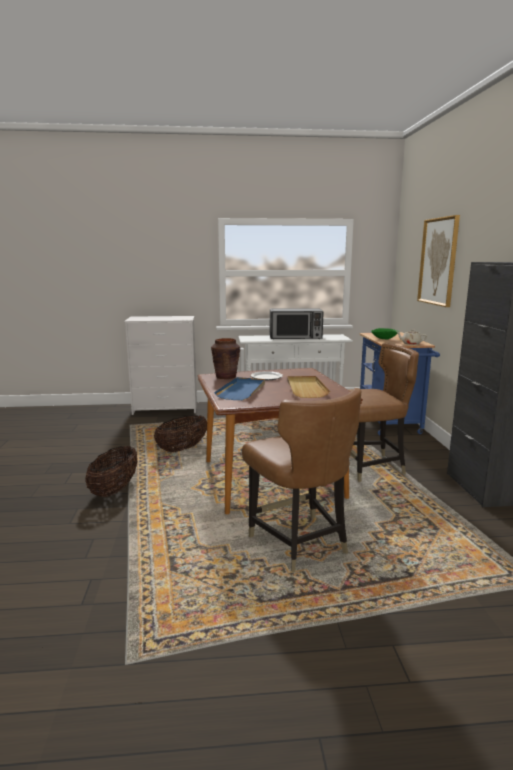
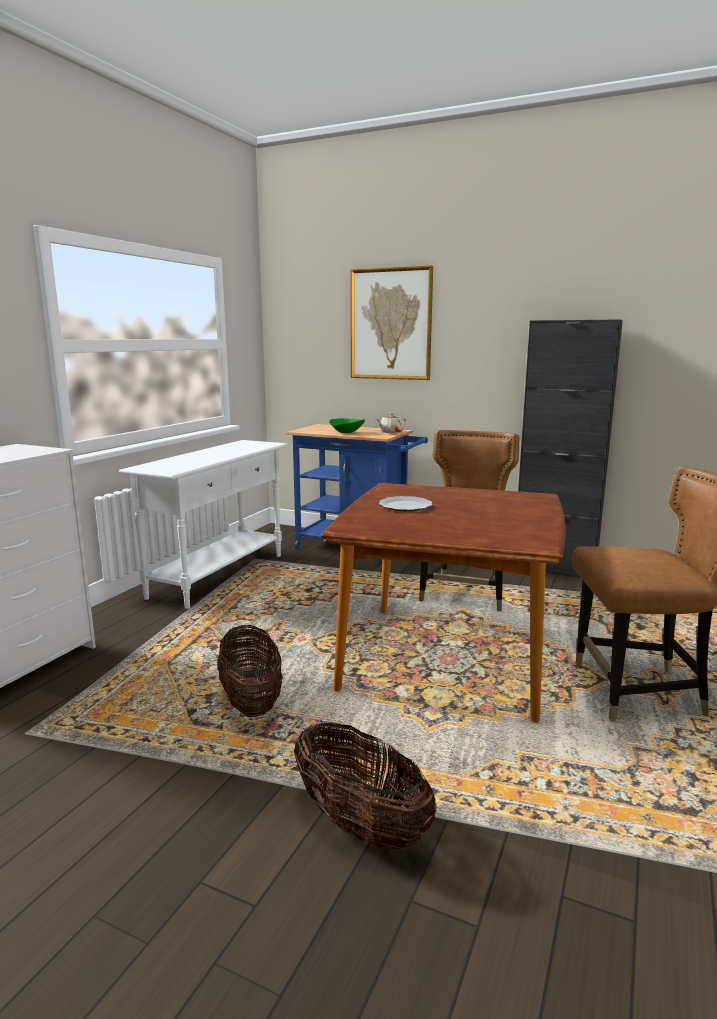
camera: 60 degrees left, 0 degrees up
(226, 377) = (373, 522): brown vase -> none
(242, 391) = (469, 527): blue tray -> none
(295, 337) = (215, 454): microwave -> none
(306, 388) = (491, 502): beige tray -> none

